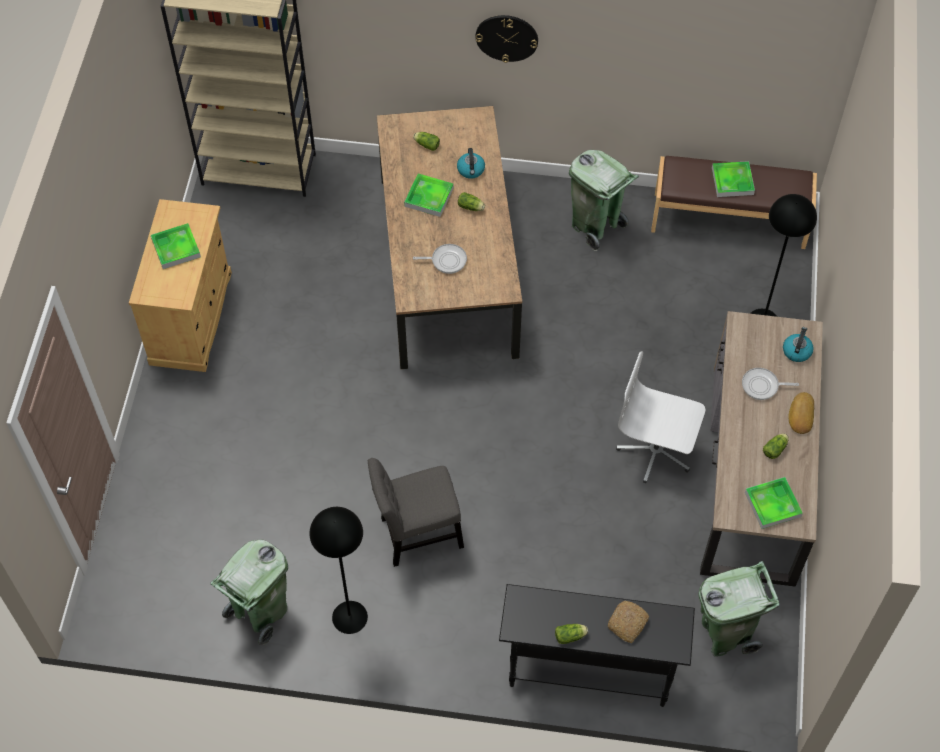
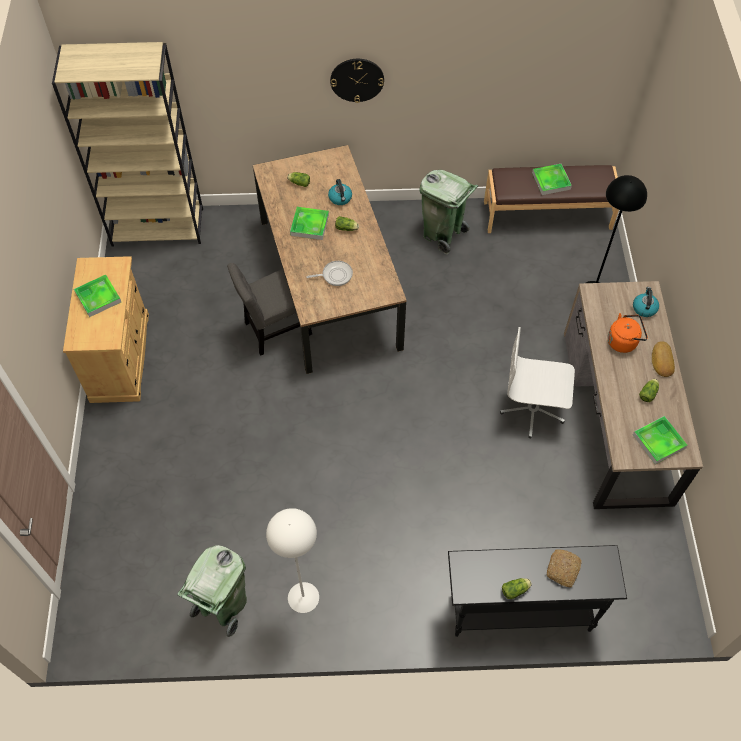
camera: 10 degrees left, 0 degrees up
(349, 617) = (303, 597): black floor lamp -> white floor lamp
(417, 535) = (348, 514): grey chair -> grey chair (274, 330)
(726, 633) = (627, 556): green trash can -> none
(762, 386) = (623, 341): frying pan -> orange kettle

